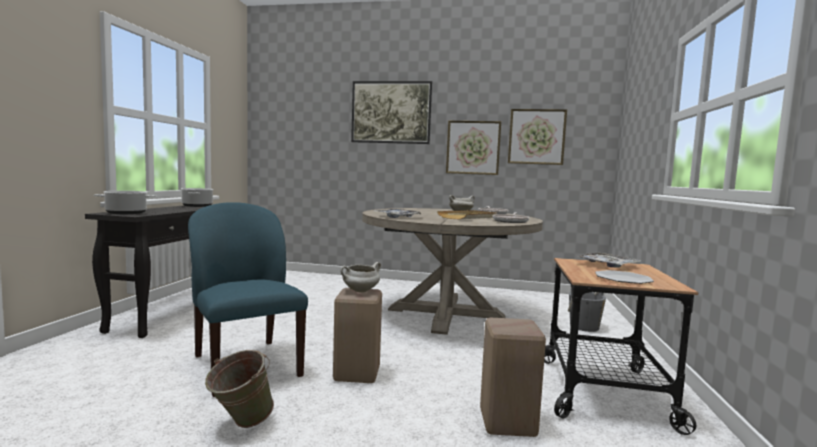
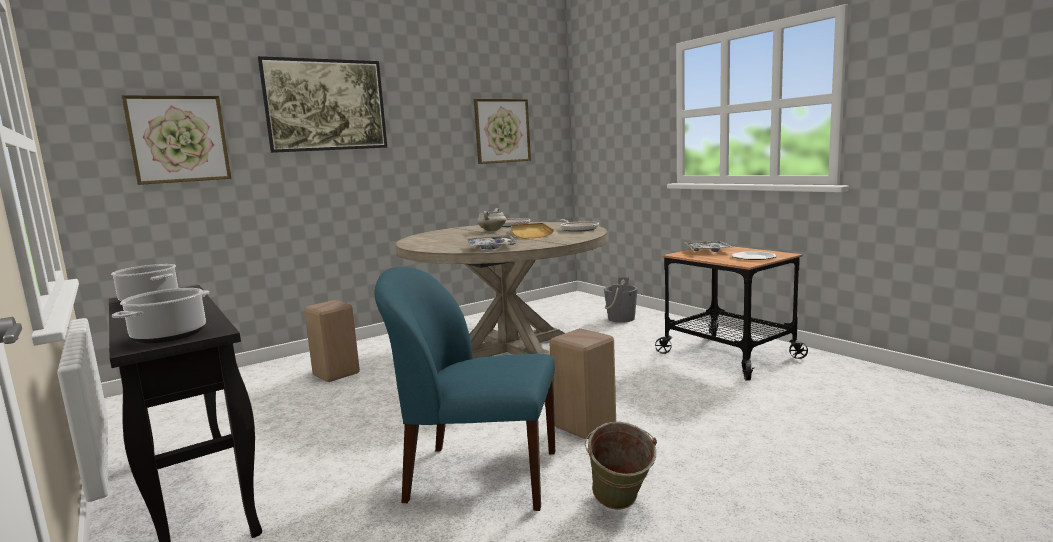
camera: 45 degrees left, 5 degrees up
(360, 291) = (578, 334): white cooking pot -> none
(473, 147) = (439, 148): picture -> picture (178, 139)
(505, 422) = (735, 398): beige stool -> beige stool (334, 374)

